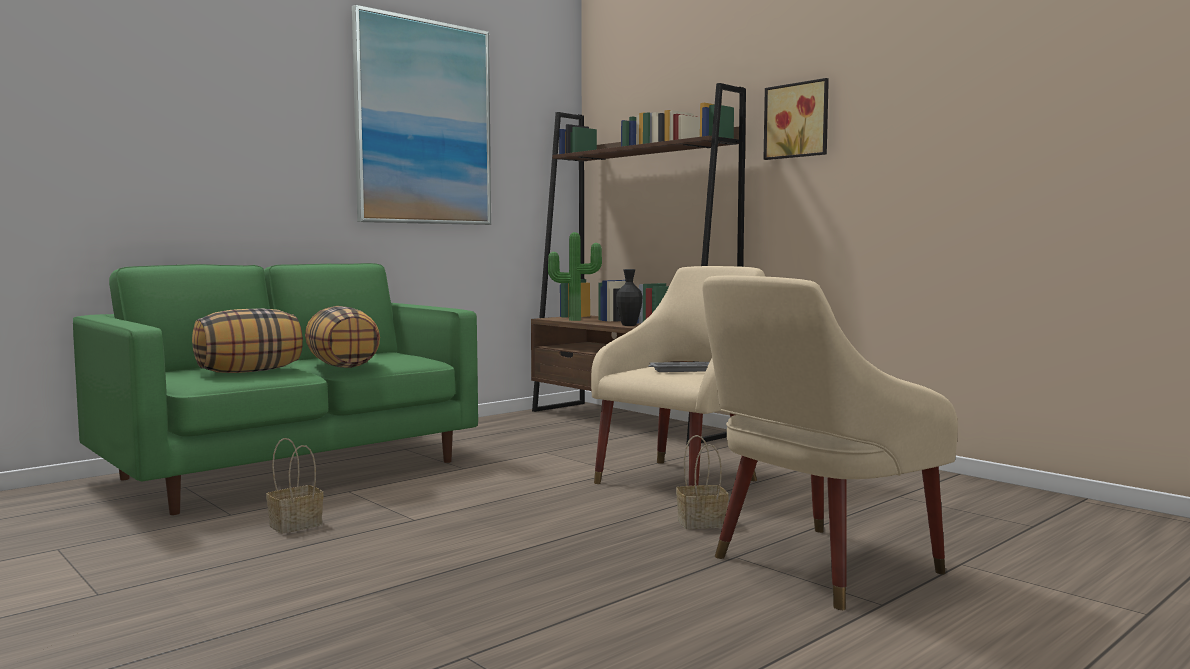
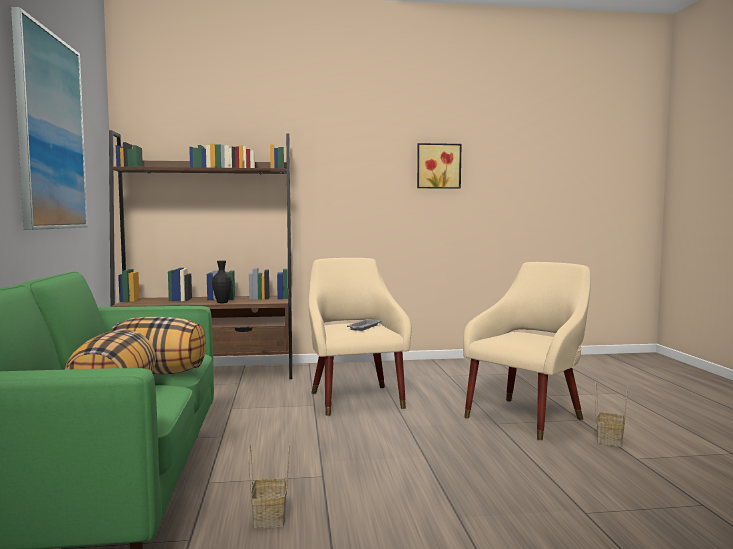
camera: 55 degrees left, 0 degrees up
(575, 320) = (154, 303): potted plant -> none
(702, 522) = (437, 415): basket -> basket (609, 439)
(798, 120) = (326, 163): picture -> picture (438, 166)
(815, 568) = (528, 416): beige armchair -> beige armchair turned 135 degrees counterclockwise

